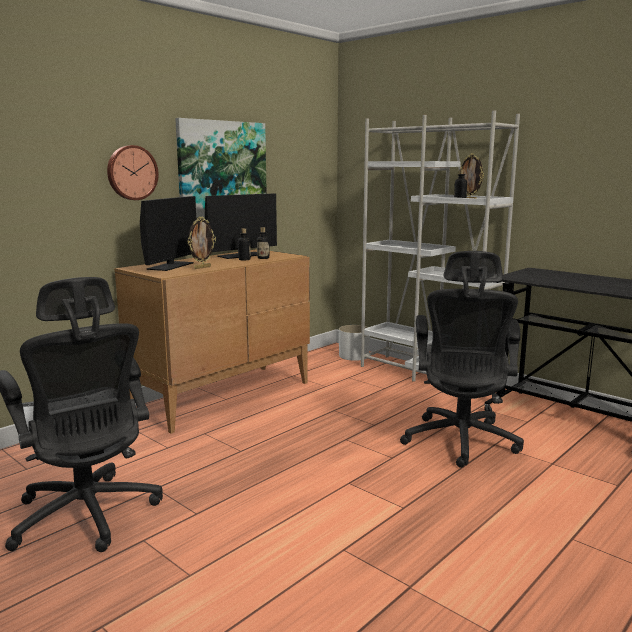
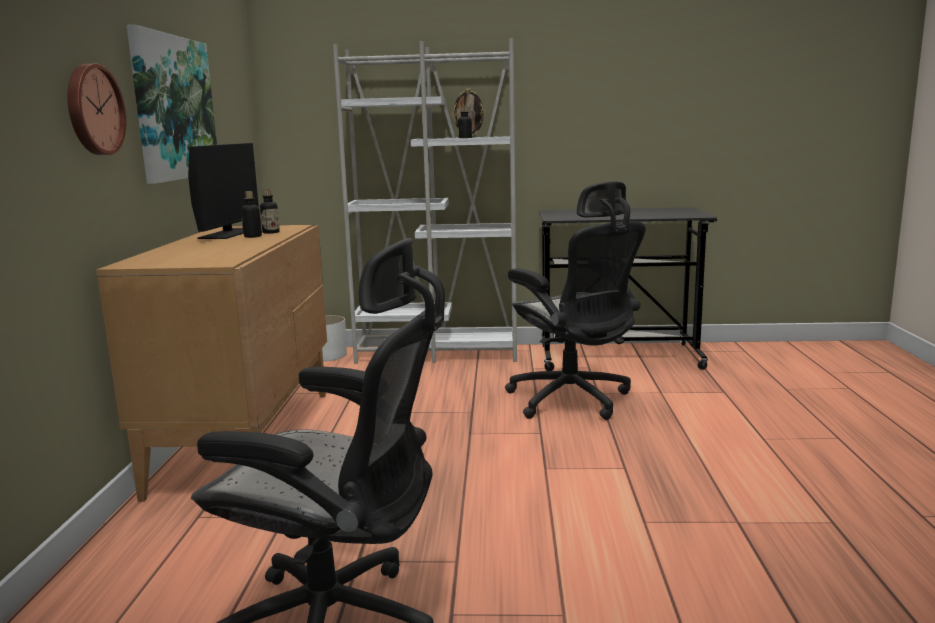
camera: 40 degrees left, 0 degrees up
(170, 266) = (180, 255): monitor -> none
(202, 267) = (235, 250): picture frame -> none

